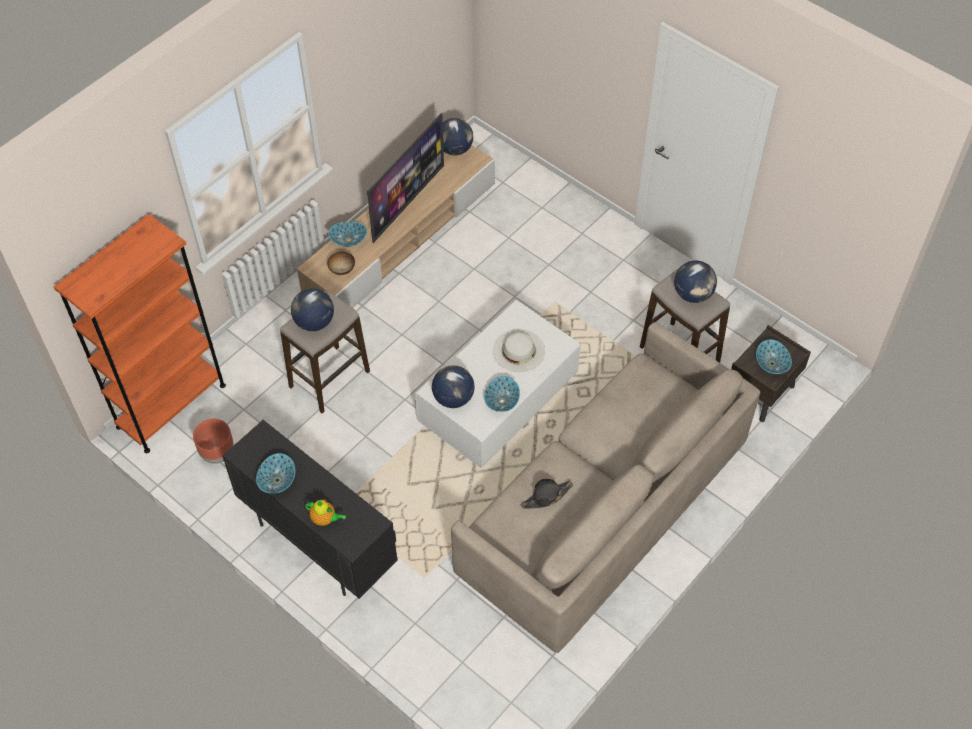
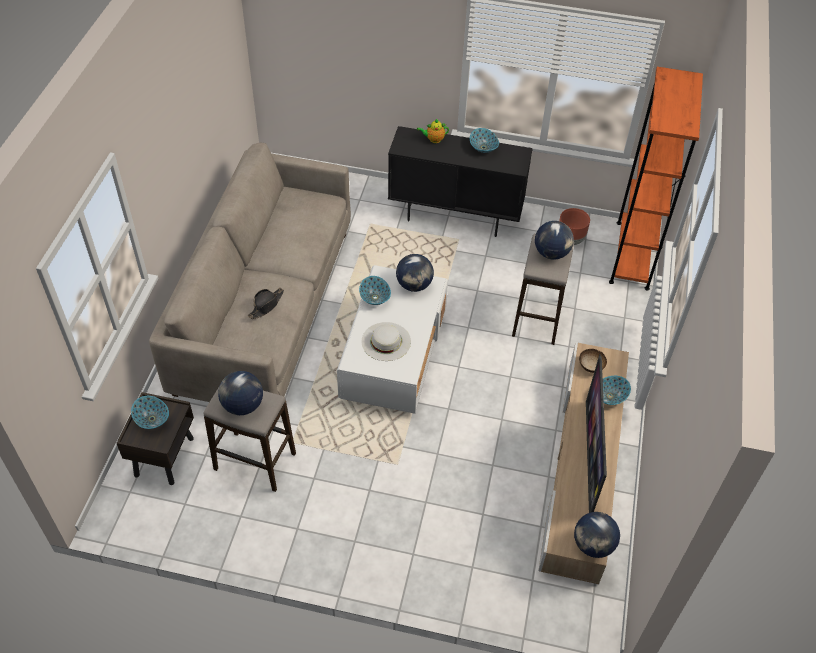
camera: 150 degrees right, 5 degrees down
(546, 497) = (297, 232): black hat -> black hat (266, 305)

